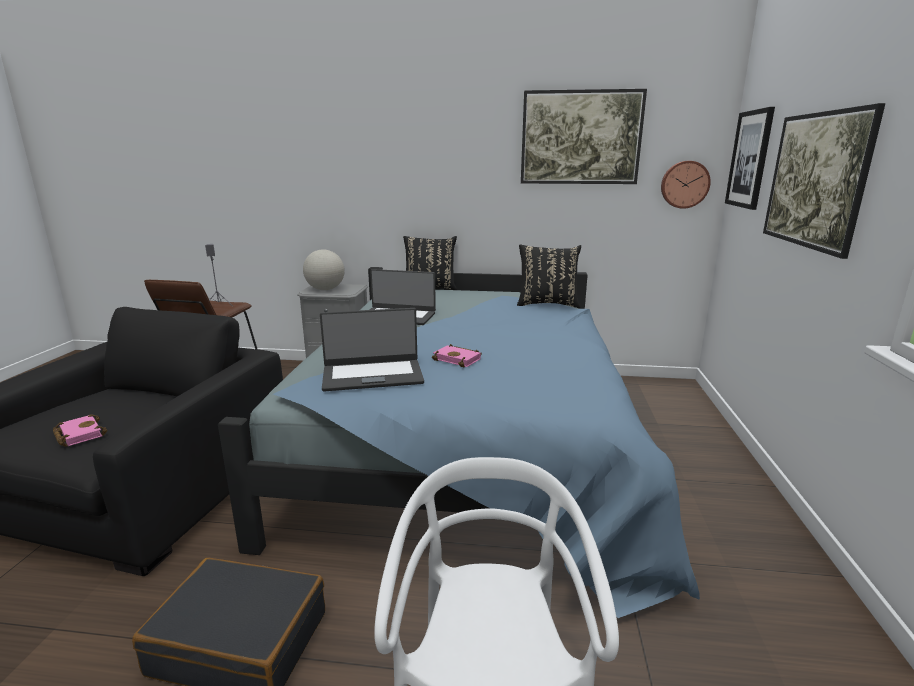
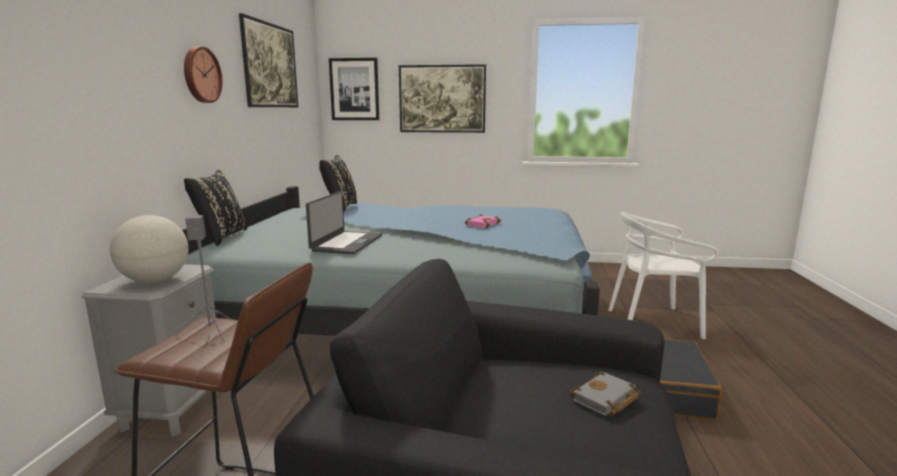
camera: 90 degrees left, 5 degrees down
(78, 434) = (605, 400): pink book -> grey book
(372, 375) = (522, 238): laptop -> none
(684, 184) = (310, 107): wall clock -> wall clock (200, 75)

